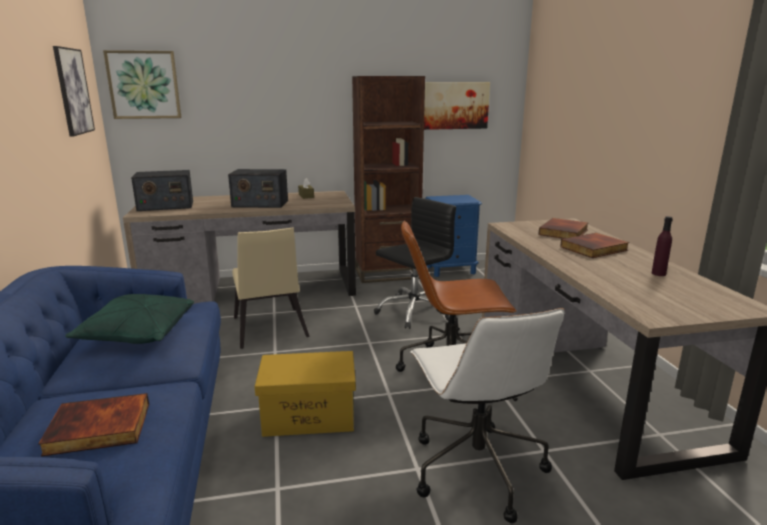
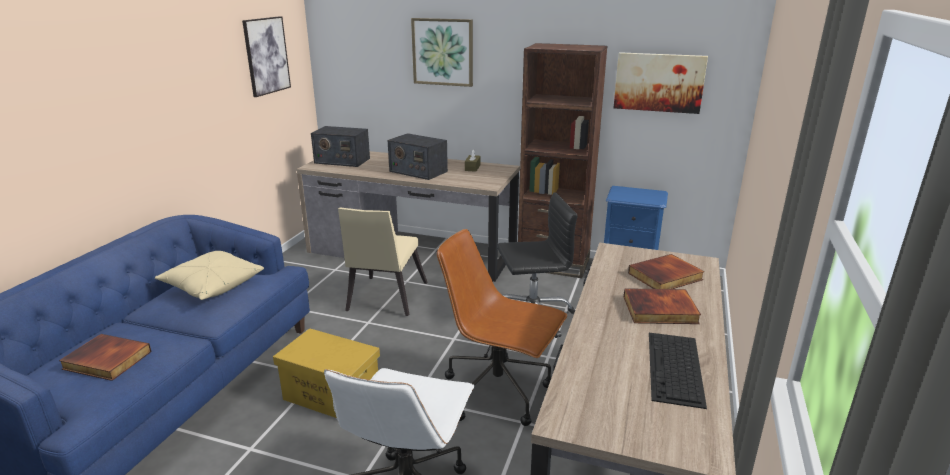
camera: 30 degrees right, 5 degrees up
(137, 334) = (212, 286): green pillow -> beige pillow
(144, 85) = (343, 44): picture -> picture (443, 52)
(658, 273) = (675, 368): purple bottle -> keyboard

